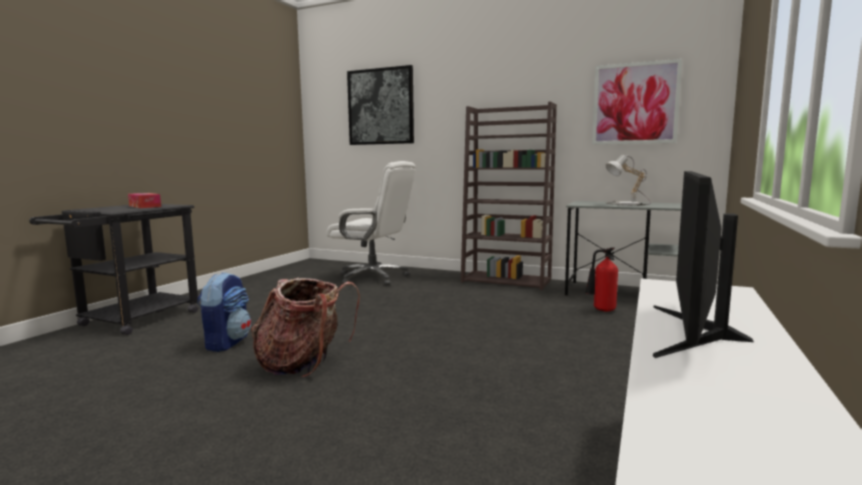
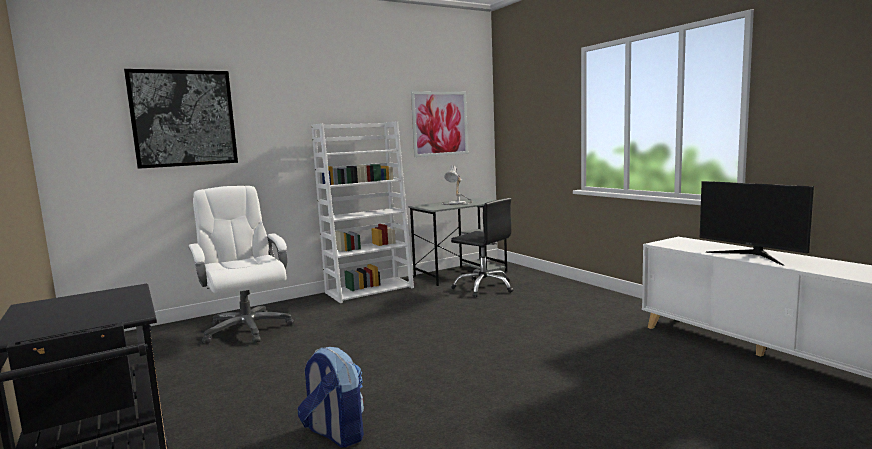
camera: 55 degrees left, 0 degrees up
(145, 206) = (90, 303): tissue box -> none
(304, 364) = (455, 401): backpack -> none
(373, 278) = (247, 329): white office chair -> white office chair turned 90 degrees counterclockwise
(507, 281) = (370, 290): brown bookcase -> white bookcase
(601, 310) = (484, 287): fire extinguisher -> black office chair

